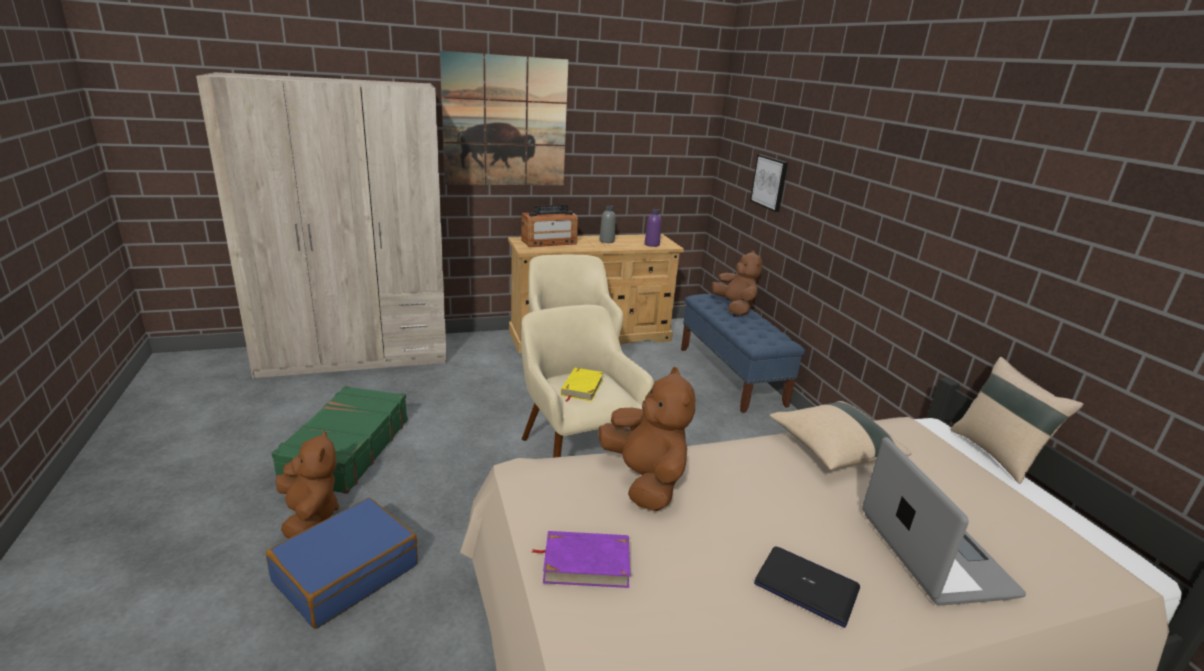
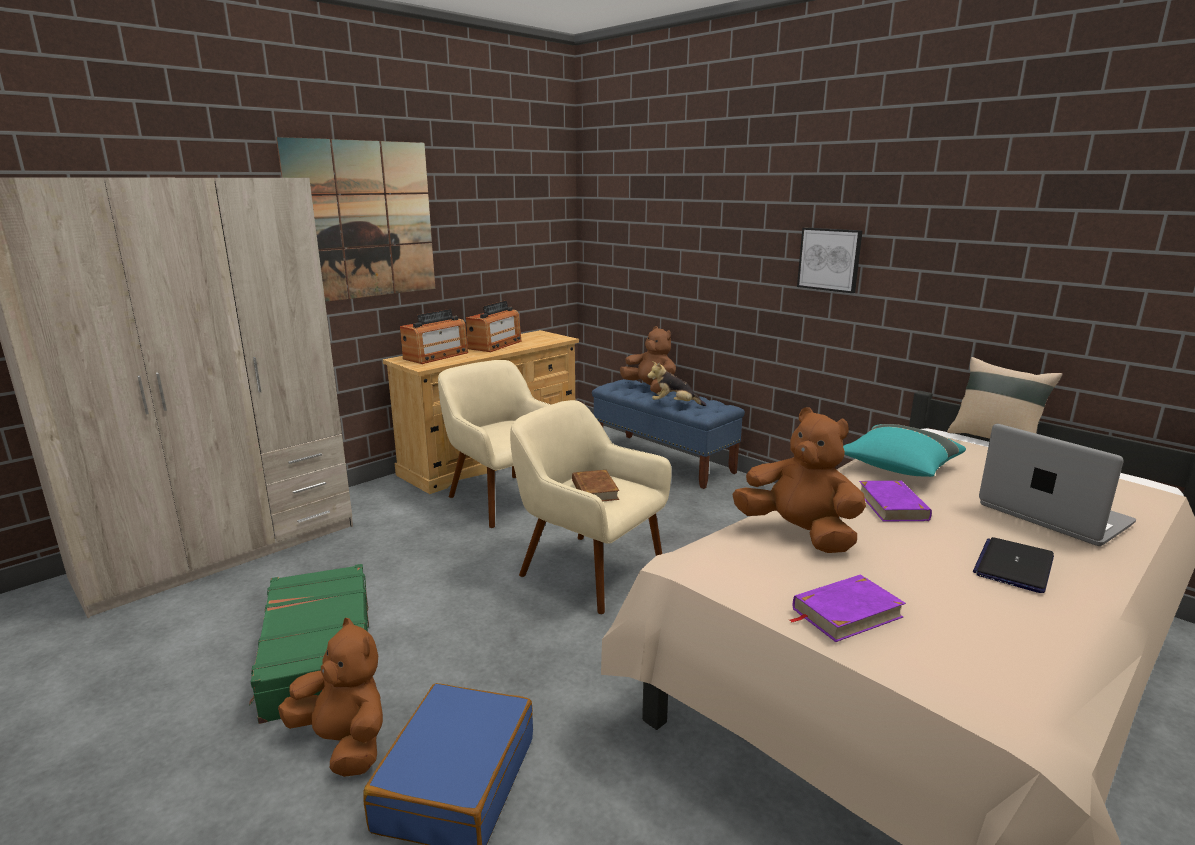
camera: 25 degrees left, 5 degrees down
(581, 387) = (594, 490): yellow book -> brown book
(606, 241) = (495, 345): grey bottle -> radio
(652, 244) = (544, 340): purple bottle -> none
(739, 328) = (674, 404): none -> plush toy
(769, 182) = (660, 254): picture -> picture (829, 259)
(769, 485) = (892, 505): none -> purple book
(807, 586) = (1014, 566): laptop -> laptop turned 60 degrees counterclockwise
(832, 451) = (898, 468): beige pillow -> turquoise pillow

